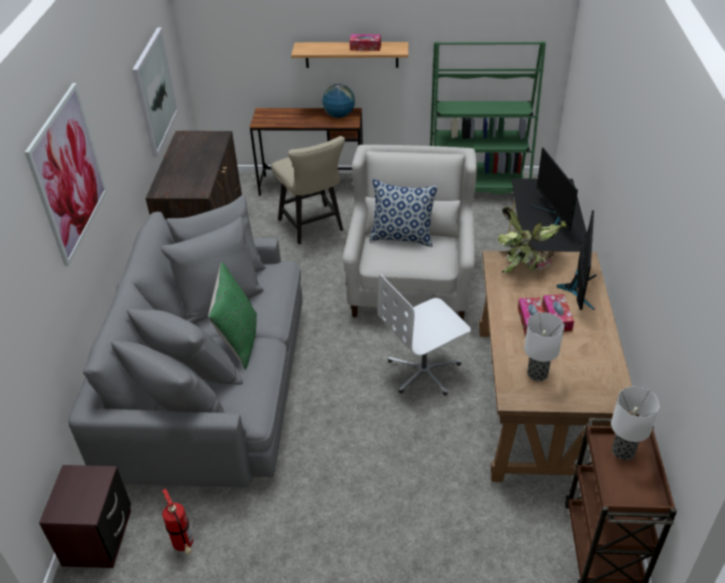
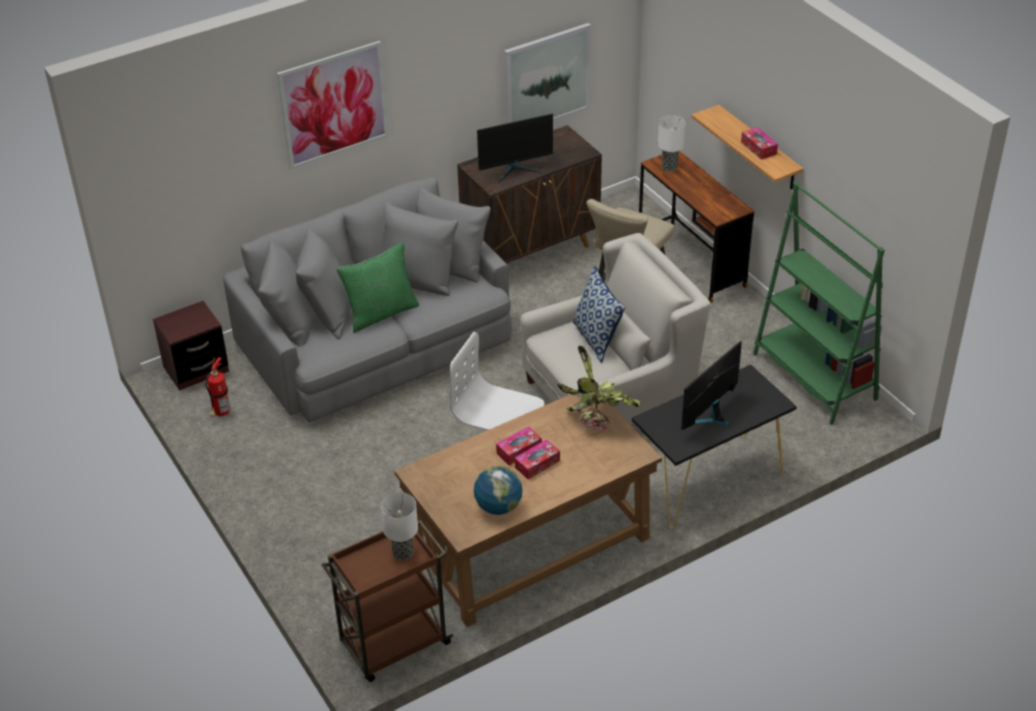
camera: 55 degrees right, 0 degrees up
(339, 115) = (722, 203): globe -> globe (498, 507)
(537, 374) = (454, 477): table lamp -> table lamp (669, 167)
(578, 289) = (591, 464): monitor -> monitor (515, 170)

